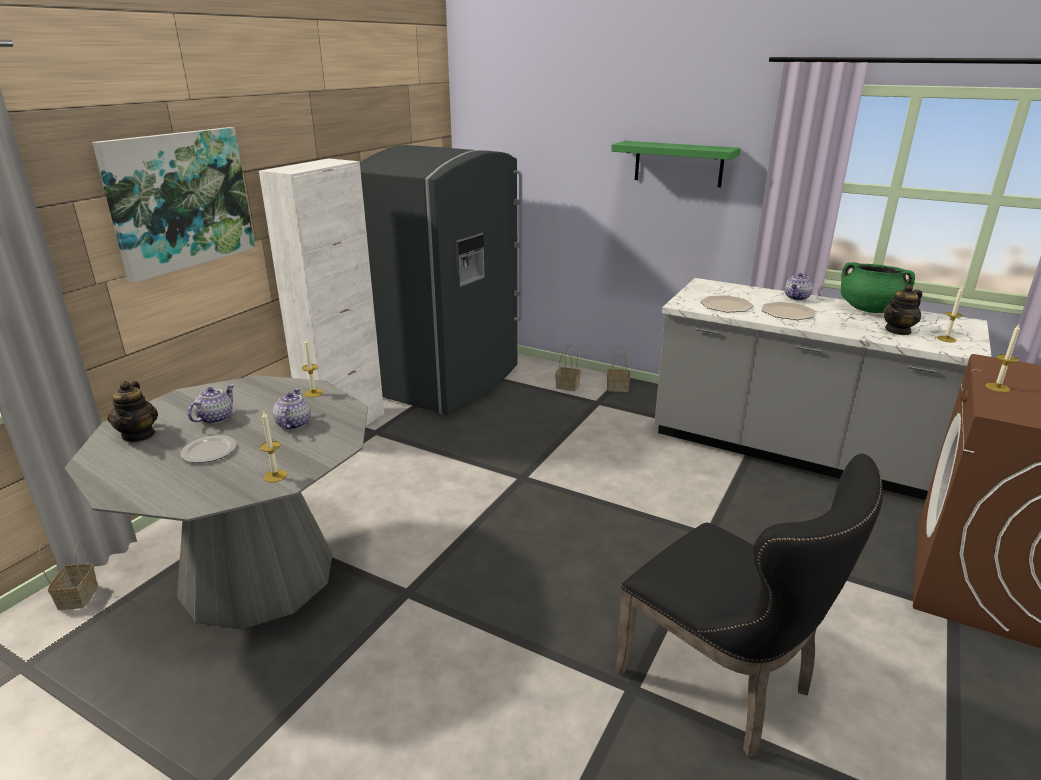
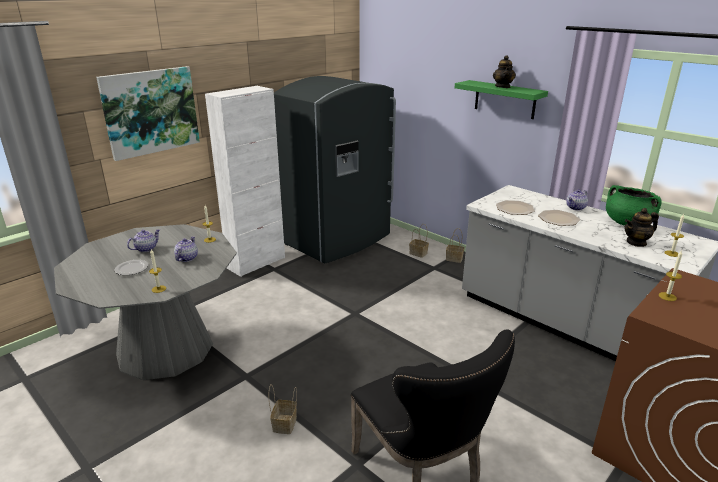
camera: 15 degrees right, 0 degrees up
(78, 597) = (65, 345): basket -> basket (285, 425)
(139, 435) = (100, 253): teapot -> teapot (503, 87)

